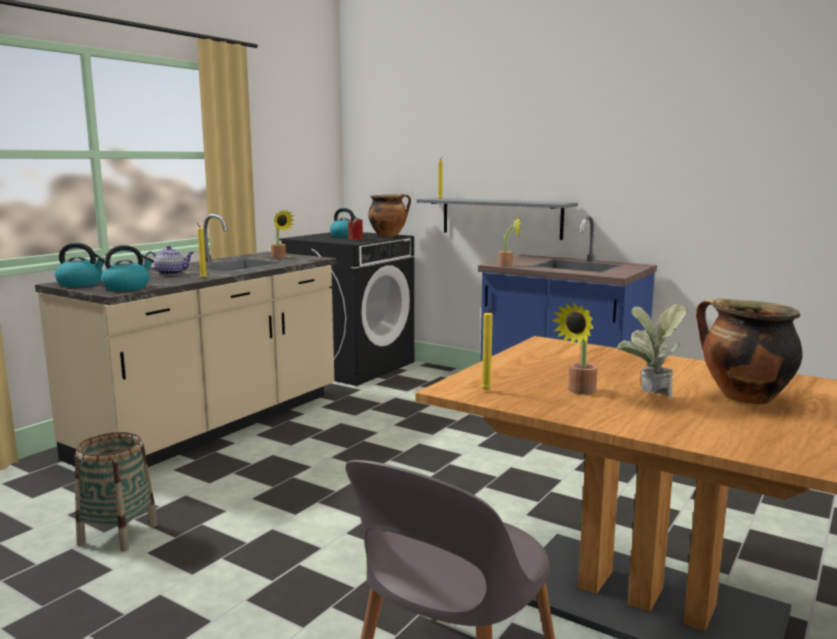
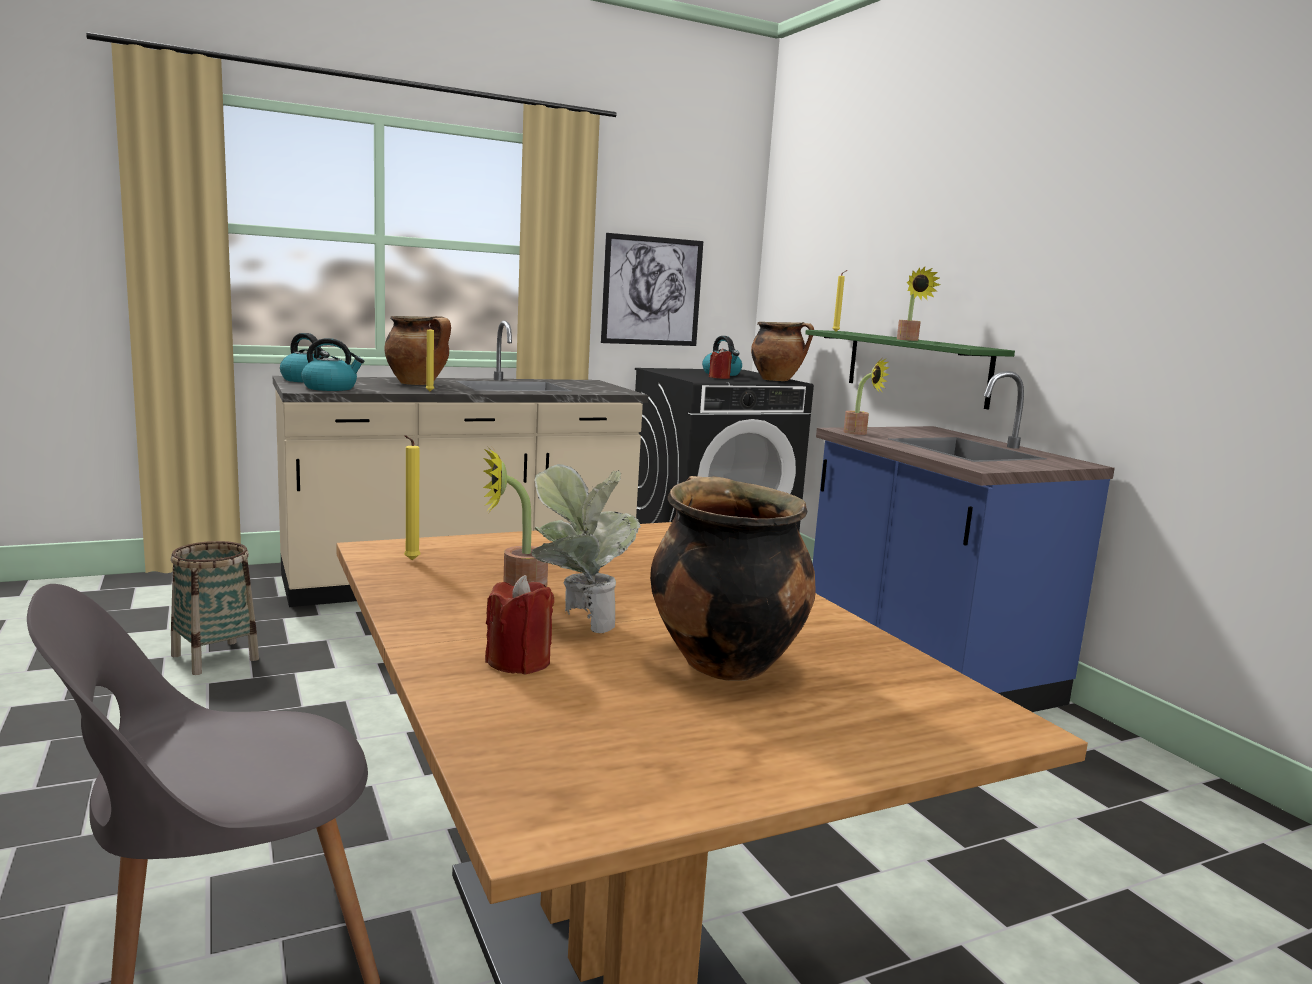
camera: 30 degrees right, 0 degrees up
(171, 273) = (418, 384): teapot -> cooking pot
(280, 258) = (585, 386): potted plant -> potted plant (909, 340)
(283, 179) = (652, 291): none -> picture
(501, 218) = (916, 367): grey shelf -> green shelf
(683, 422) = (519, 662): none -> red candle

